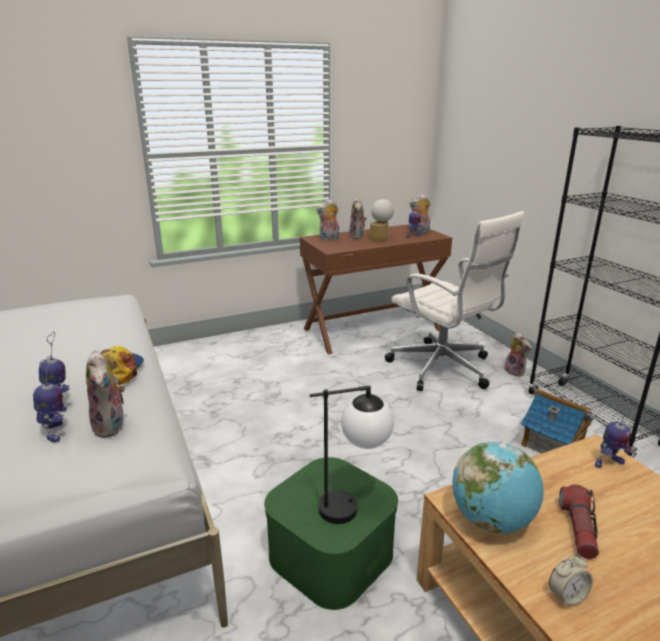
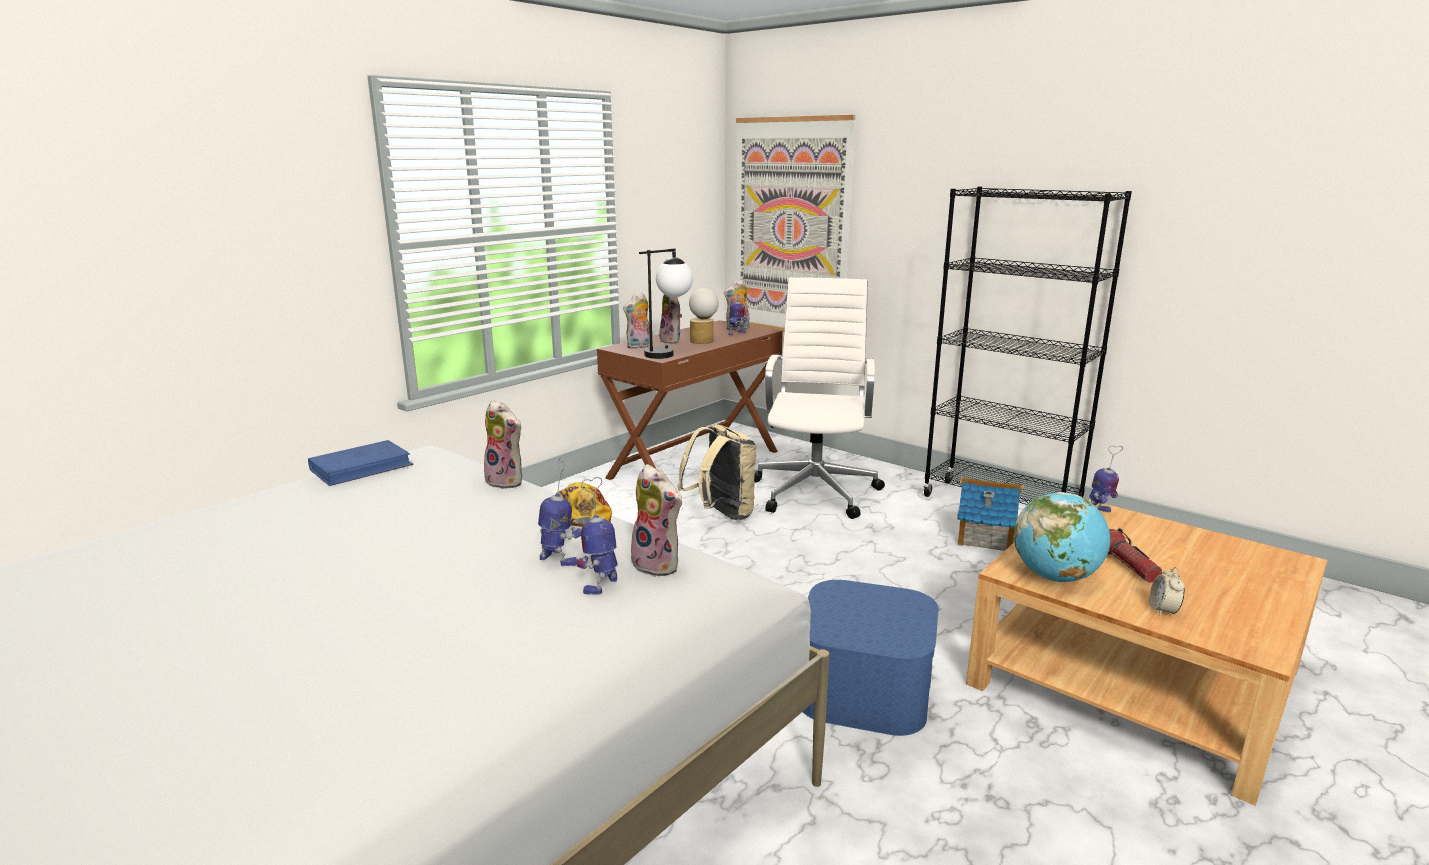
camera: 25 degrees left, 5 degrees down
(55, 432) = (602, 584): toy robot -> toy robot turned 105 degrees counterclockwise
(60, 305) = (361, 467): none -> blue book
(331, 553) = (864, 688): green storage box -> blue storage box
(353, 506) = (897, 614): table lamp -> table lamp (668, 353)
(356, 373) = (721, 514): none -> beige backpack
(443, 369) = (816, 490): white office chair -> white office chair turned 105 degrees counterclockwise
(476, 154) = (790, 228): none -> picture
(516, 371) = (893, 478): plush toy -> plush toy (507, 481)
(567, 596) = (1163, 610): alarm clock -> alarm clock turned 150 degrees clockwise

